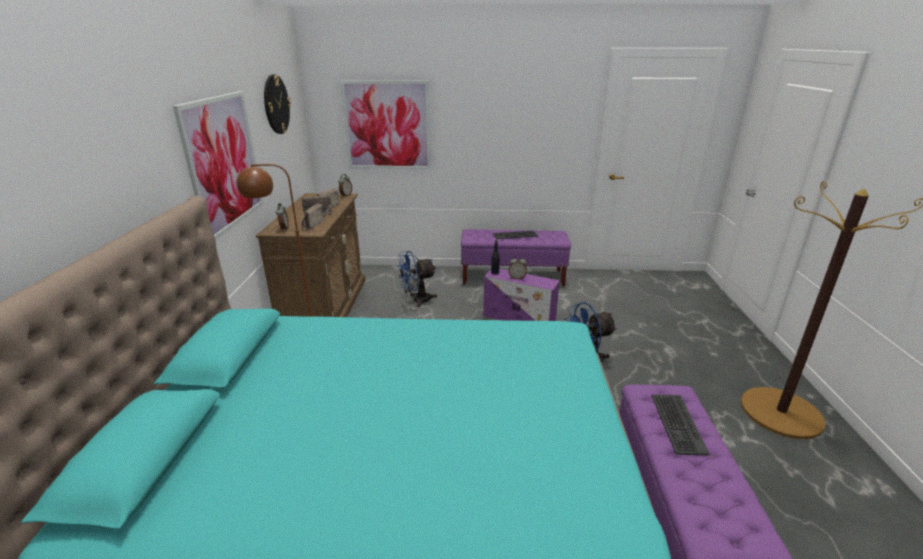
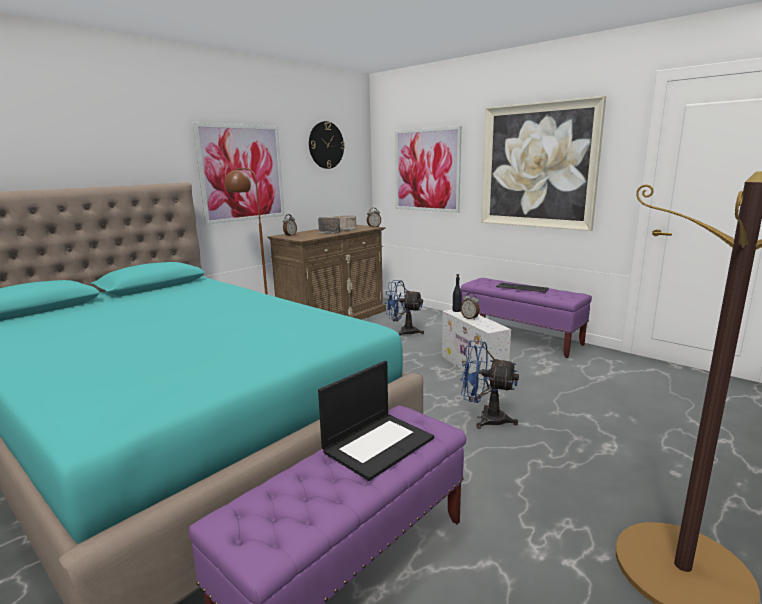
camera: 40 degrees right, 10 degrees down
(310, 225) = (309, 236): radio -> none
(512, 123) = (537, 166): none -> picture
(520, 318) = (473, 368): purple storage box -> white storage box
(677, 423) = (378, 444): keyboard -> laptop

